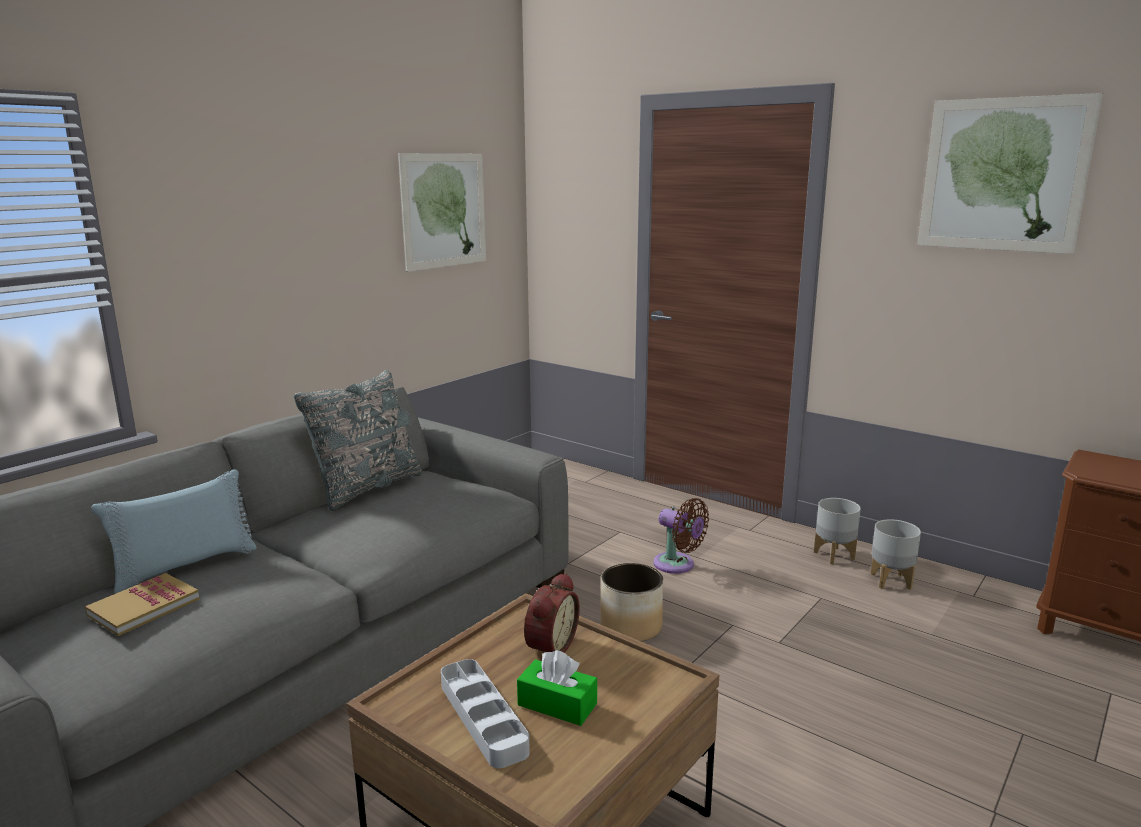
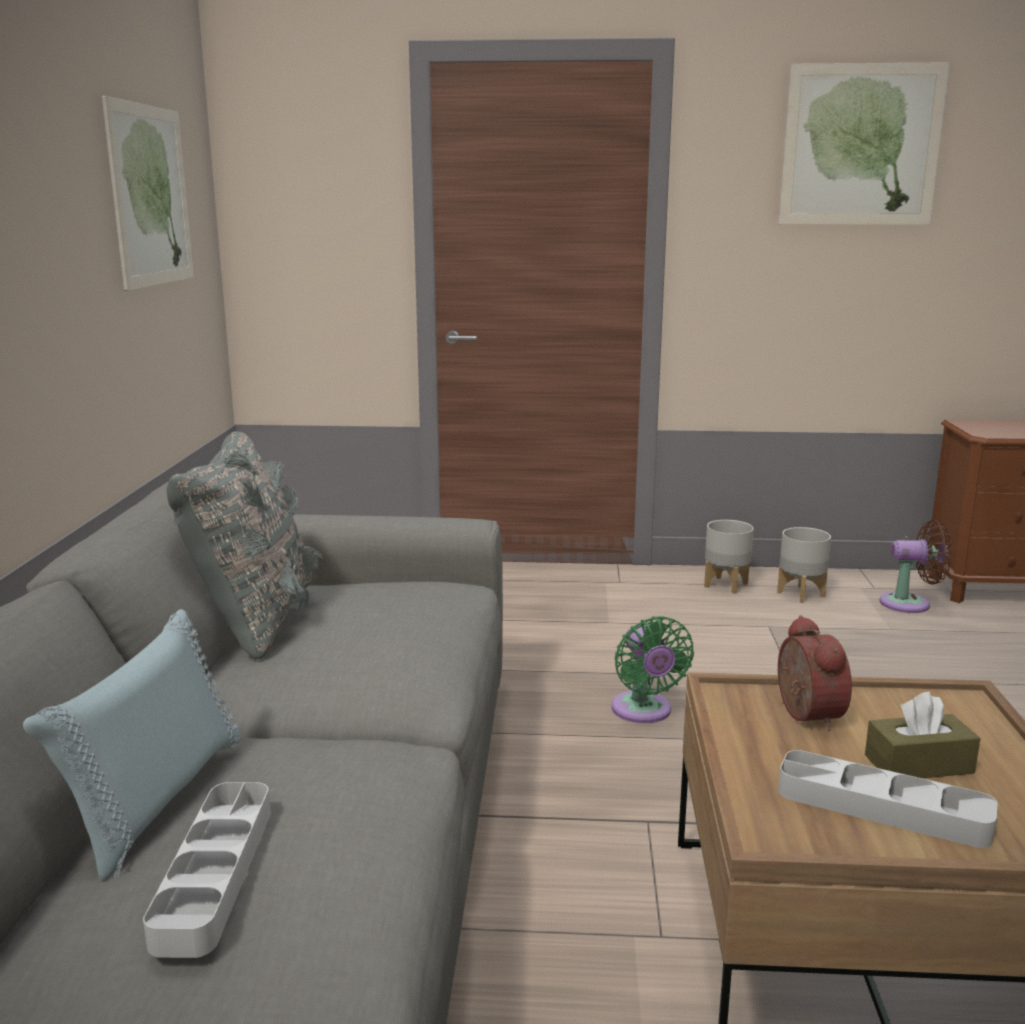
camera: 35 degrees left, 0 degrees up
(144, 607) = (214, 873): book -> grey tray
(557, 704) = (918, 764): green tissue box -> brown tissue box
(631, 627) = (643, 712): planter -> green fan
(677, 565) = (600, 636): brown fan -> brown fan (910, 604)

